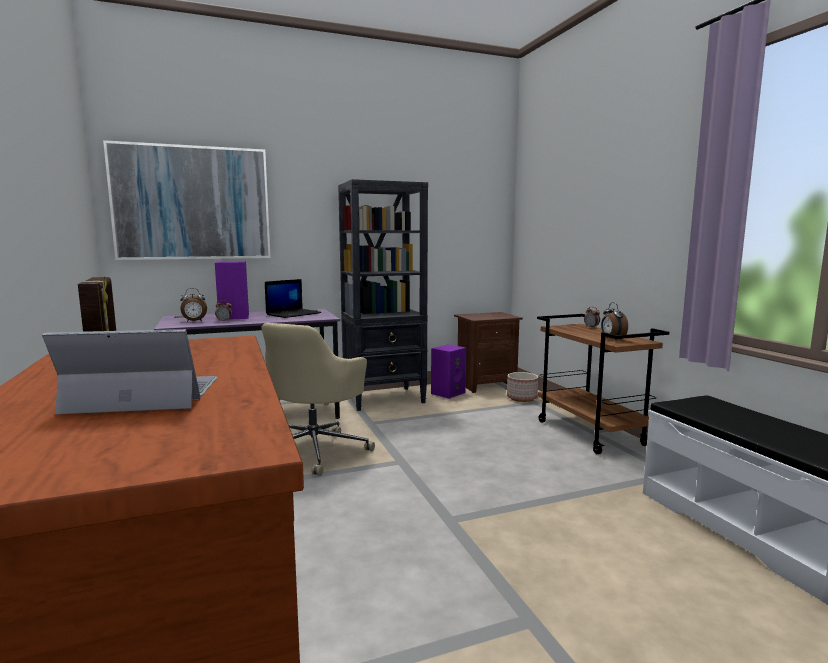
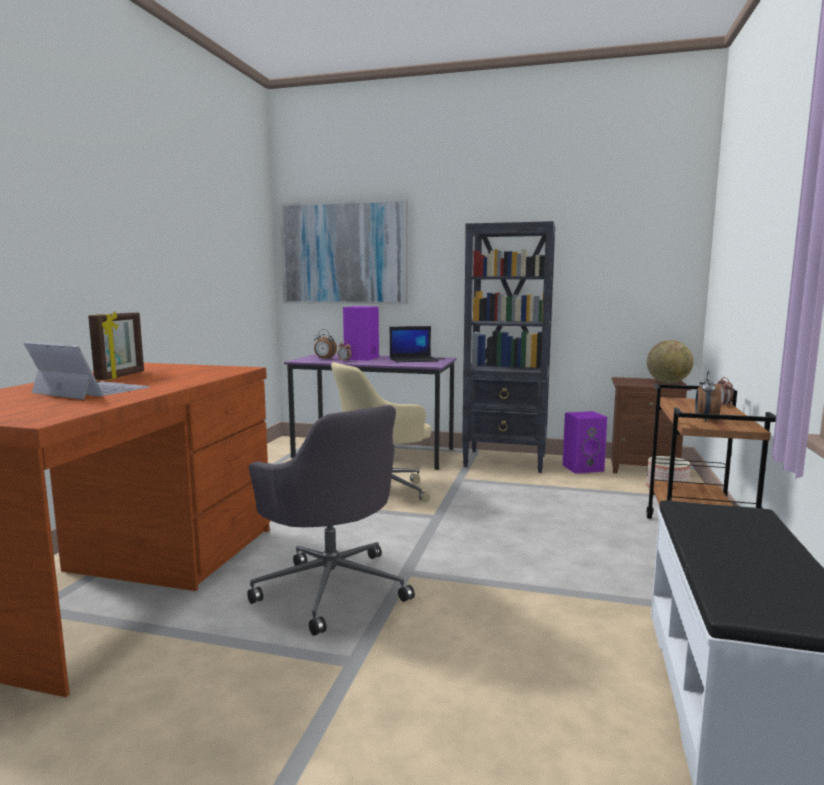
camera: 35 degrees right, 0 degrees up
(409, 559) = (331, 587): none -> grey office chair
(500, 315) = (668, 382): none -> globe

